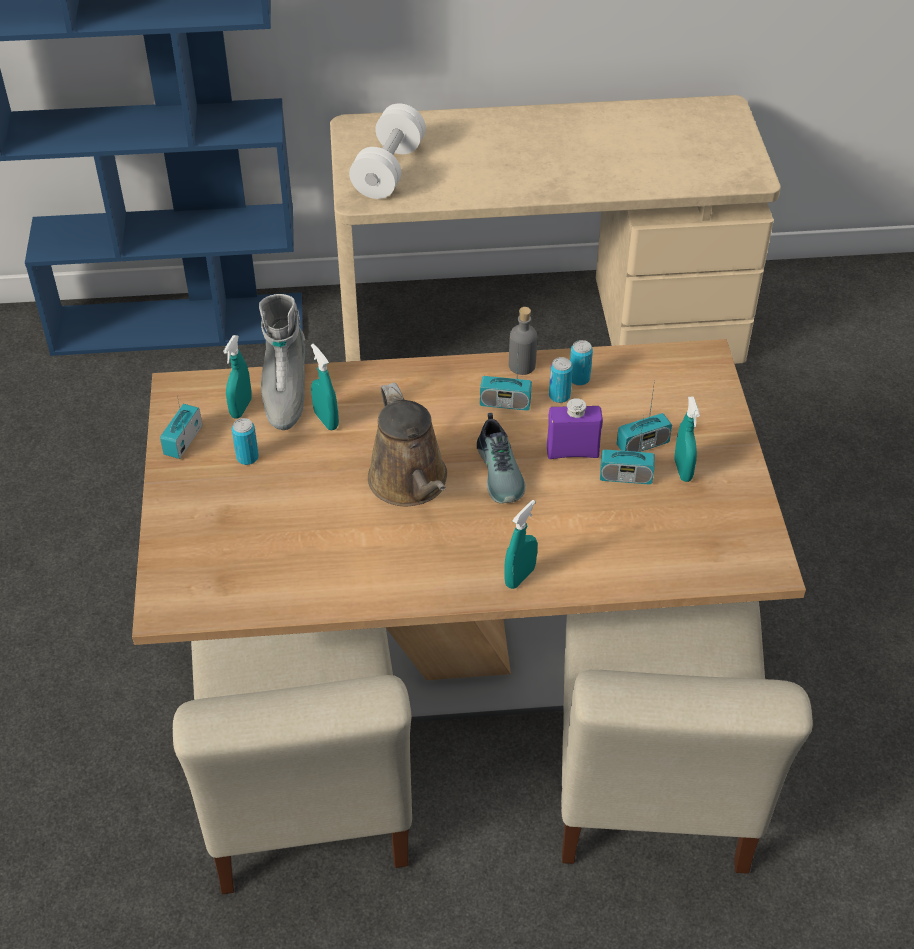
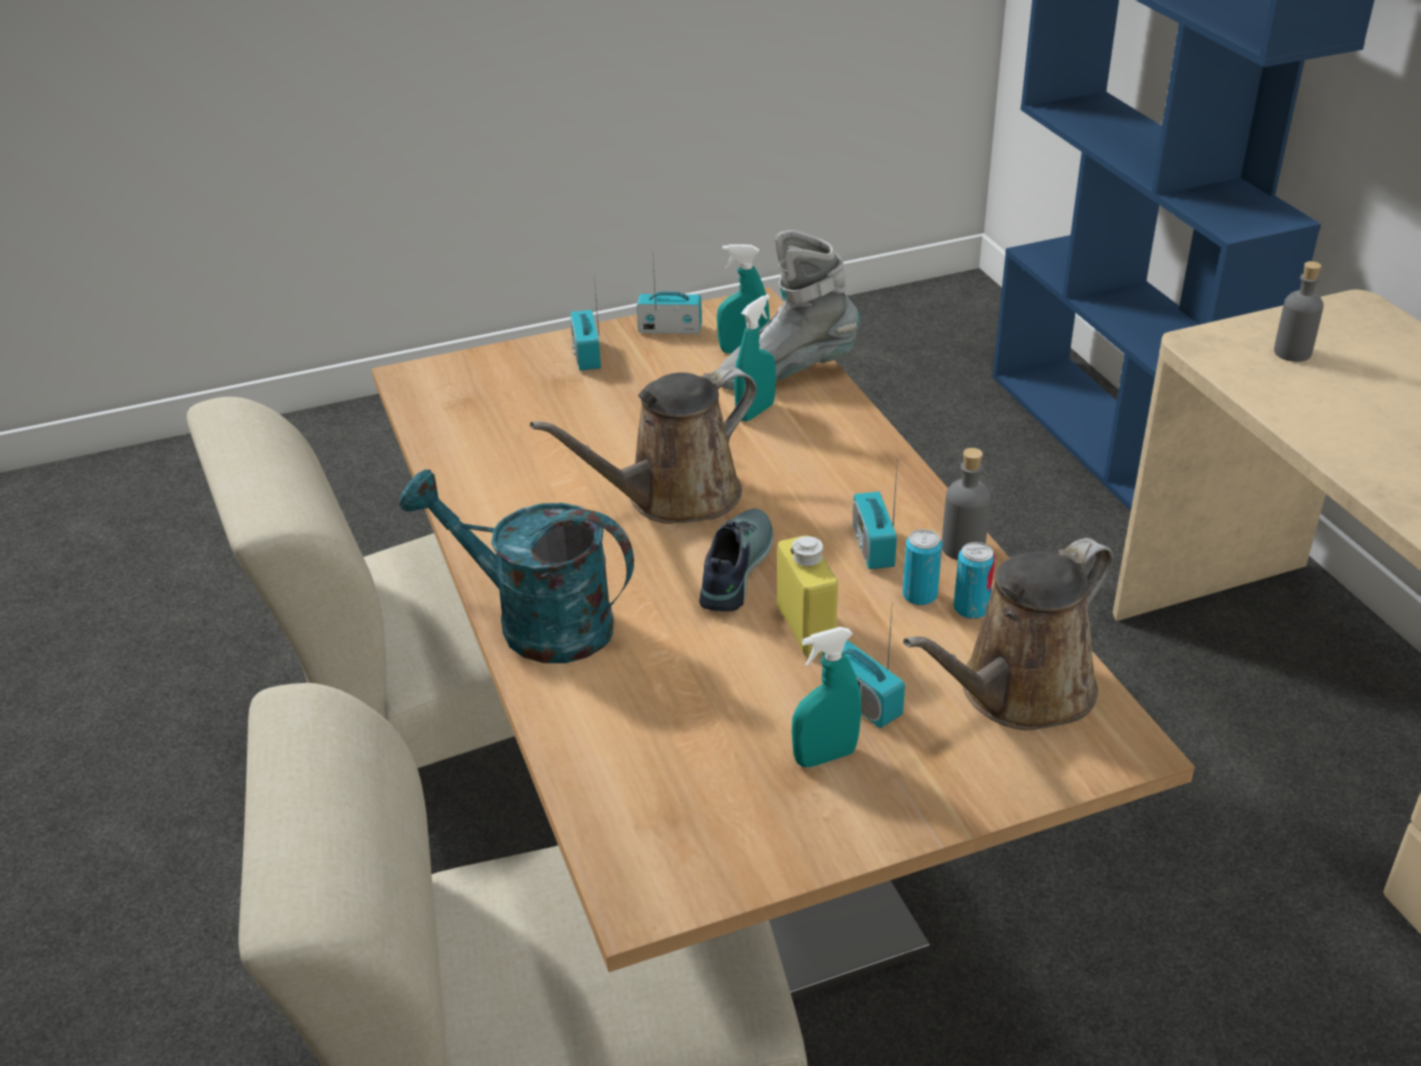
camera: 75 degrees right, 10 degrees down
(247, 457) = (663, 373): can -> none
(389, 170) = (1292, 352): white dumbbell -> grey bottle
(501, 471) = (732, 569): shoe -> shoe turned 135 degrees clockwise
(520, 577) = (536, 622): turquoise spray bottle -> turquoise watering can
(572, 452) = (805, 629): purple bottle -> yellow bottle
(625, 477) = (779, 693): radio -> radio (586, 355)
(656, 382) = (1018, 693): none -> brown watering can

